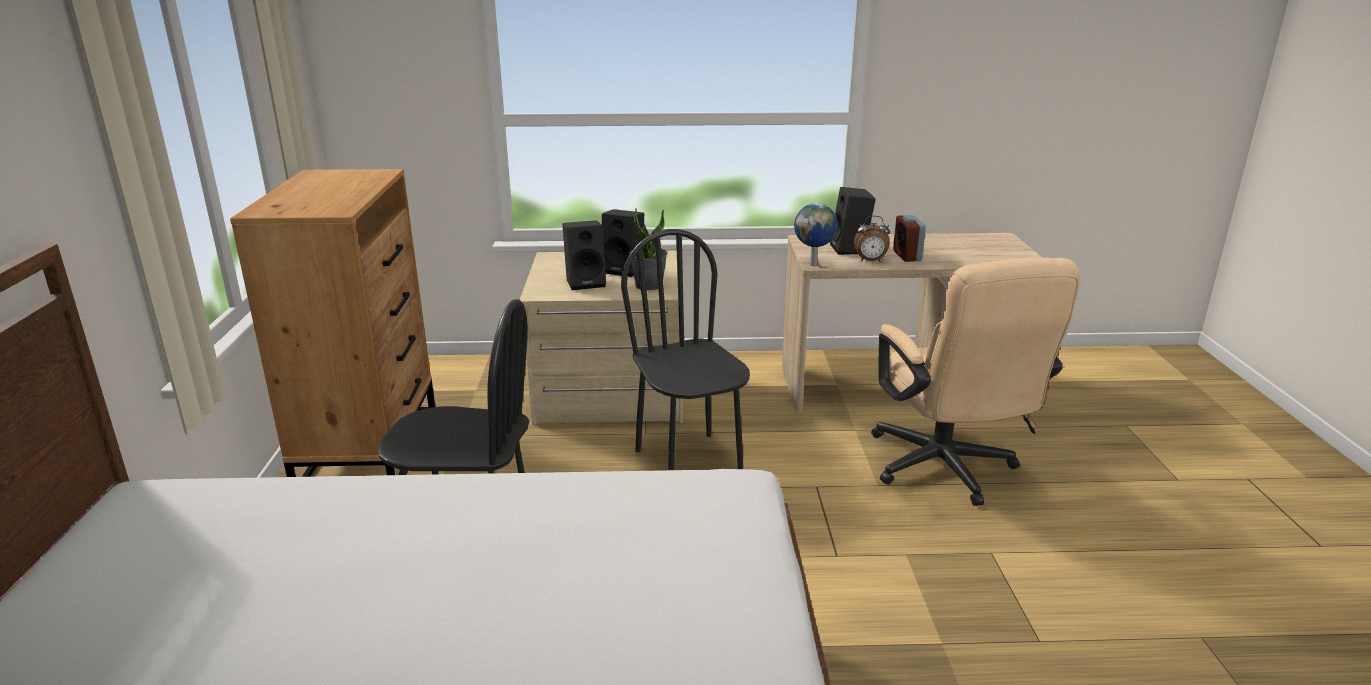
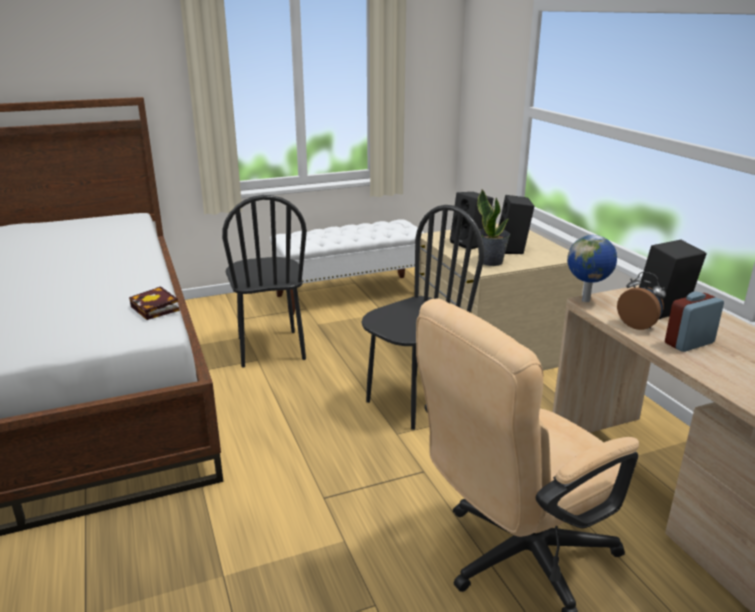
camera: 70 degrees right, 0 degrees up
(370, 449) = (350, 294): brown dresser -> white bench
(673, 479) = (156, 309): none -> book
(870, 261) = (638, 325): alarm clock -> alarm clock turned 150 degrees clockwise

